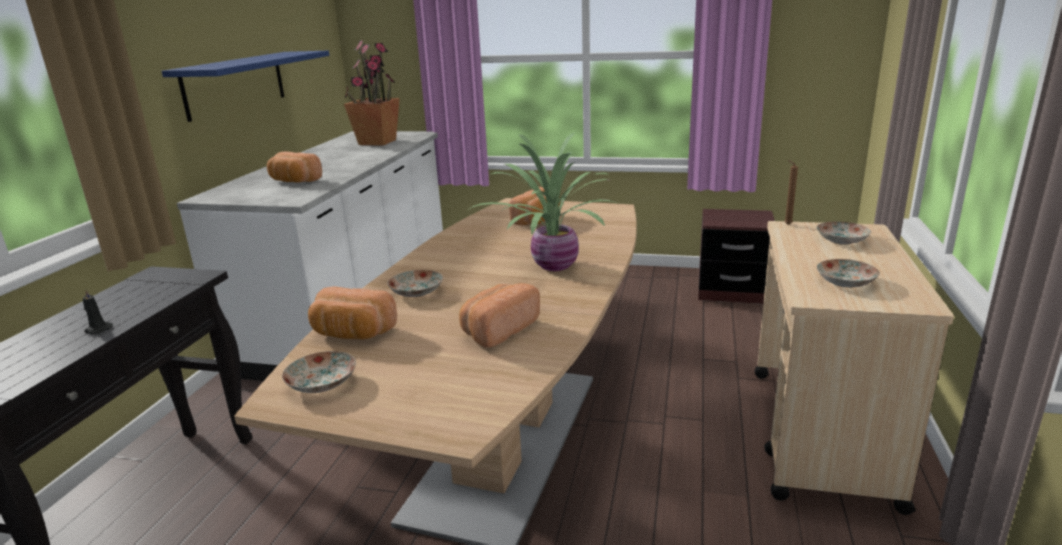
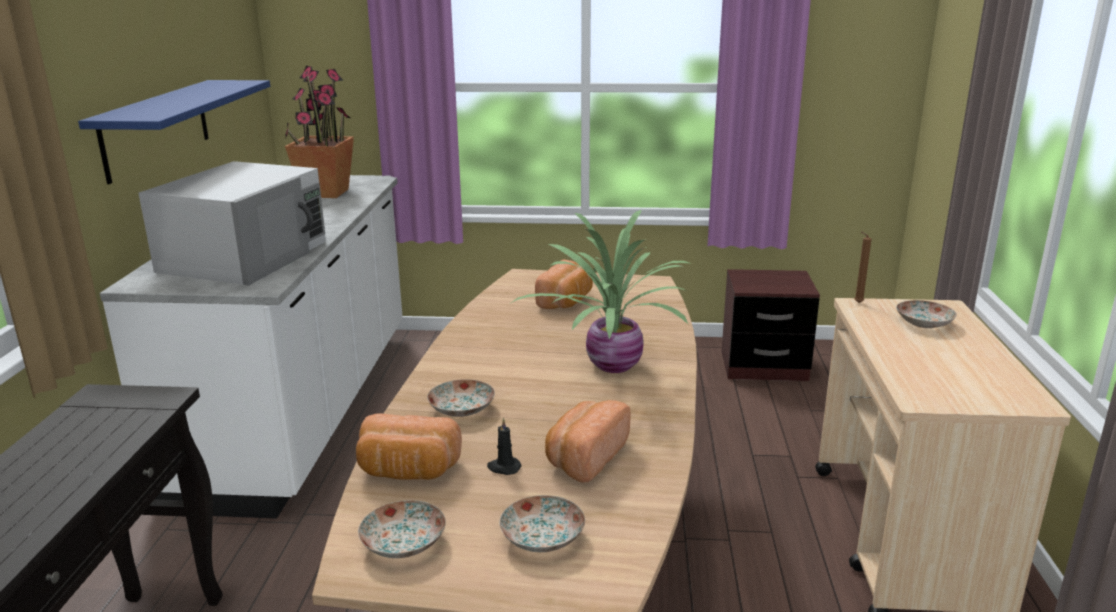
camera: 10 degrees left, 0 degrees up
(98, 329) = (64, 484): black candle -> black candle (503, 467)
(294, 181) = (246, 256): bread -> white microwave
(846, 283) = (948, 379): plate -> plate (542, 538)

